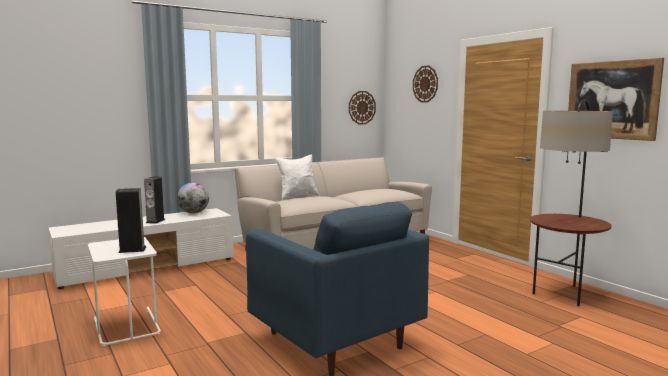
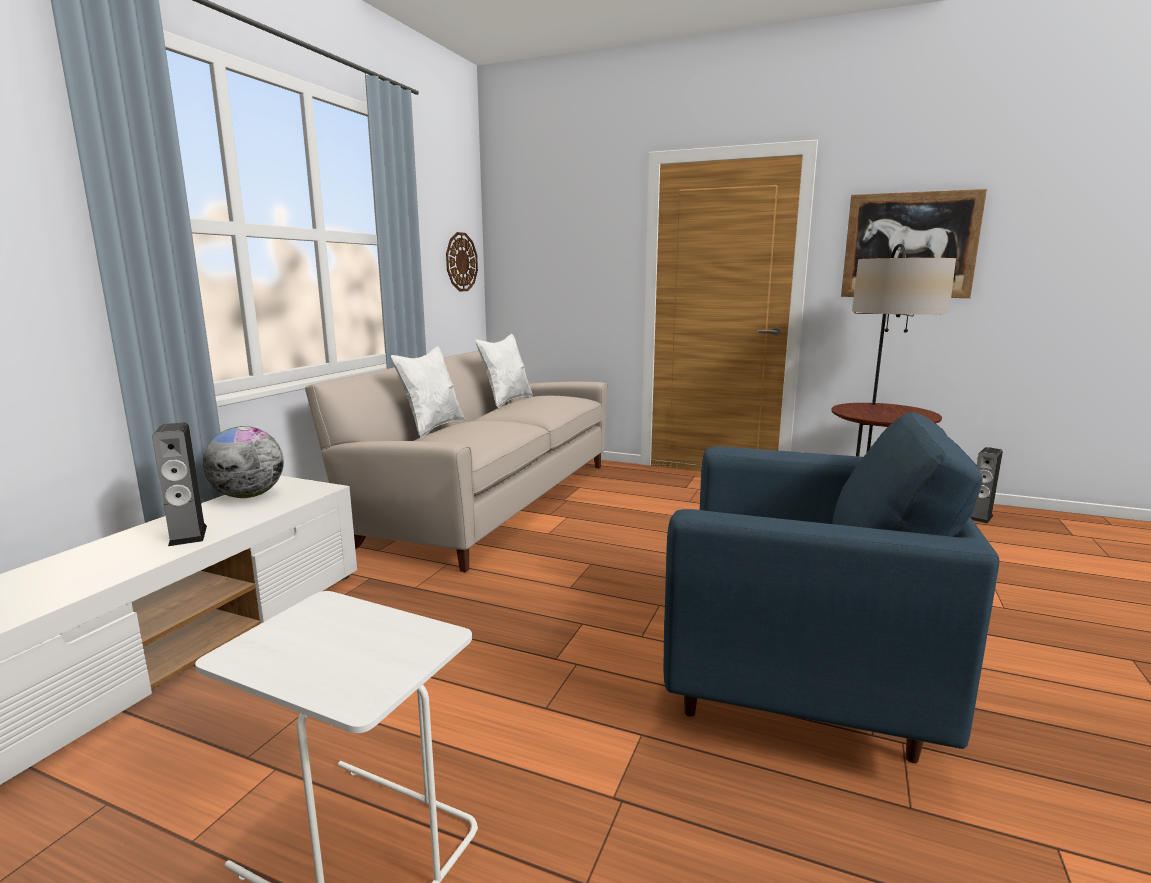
camera: 35 degrees left, 5 degrees up
(132, 249) = (388, 642): speaker -> speaker (979, 517)
(362, 189) = (506, 401): none -> white pillow
(425, 84) = (577, 223): wall clock -> none

